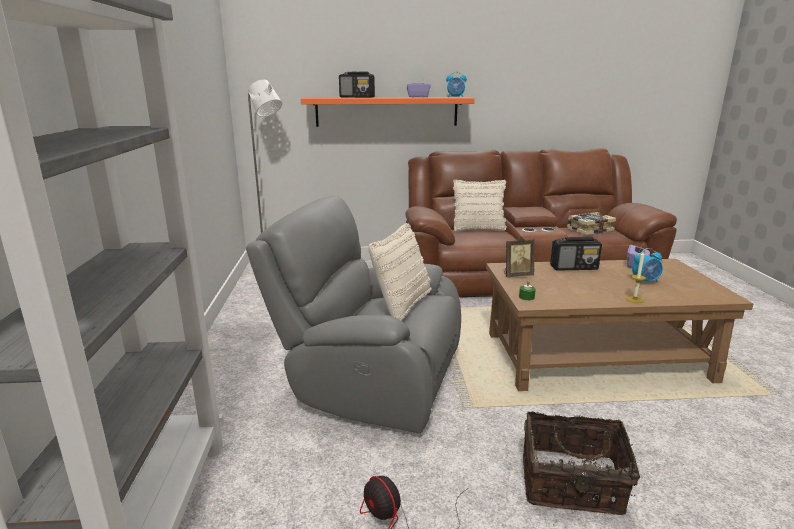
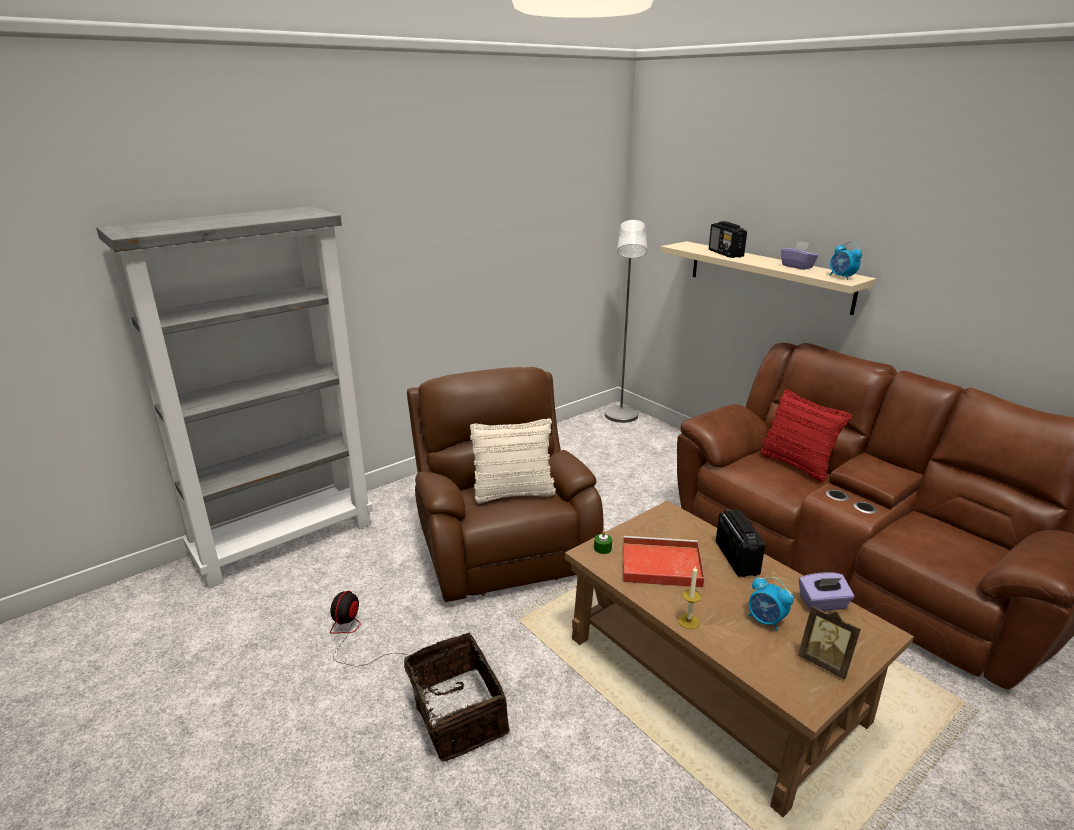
camera: 55 degrees right, 5 degrees up
(371, 380) = (503, 549): grey armchair -> brown armchair
(386, 111) = (768, 276): orange shelf -> beige shelf
(478, 229) = (797, 465): beige pillow -> red pillow
(517, 275) = (656, 527): picture frame -> picture frame (825, 663)
(563, 288) = (659, 565): none -> red tray
(574, 267) = (736, 558): radio -> radio turned 150 degrees counterclockwise
(589, 230) = (948, 541): book -> none

